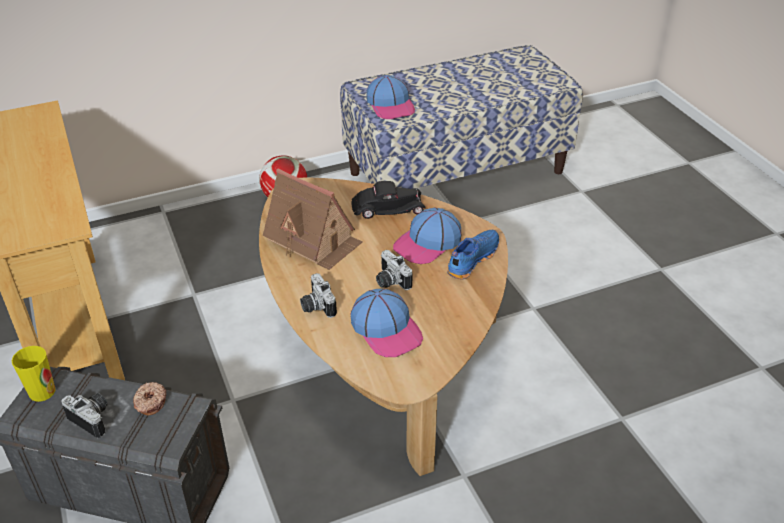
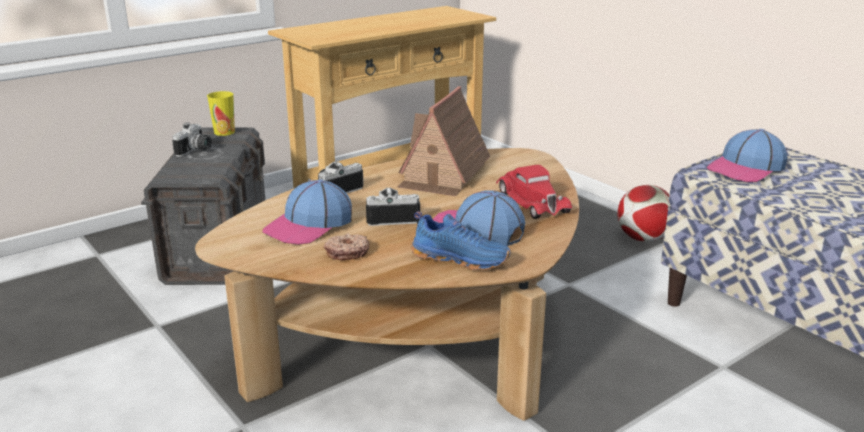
camera: 75 degrees right, 15 degrees down
(150, 402) = (214, 164): donut -> donut (347, 252)
(387, 208) = (531, 201): black toy car -> red toy car
(389, 281) = (392, 217): camera -> camera turned 45 degrees clockwise

